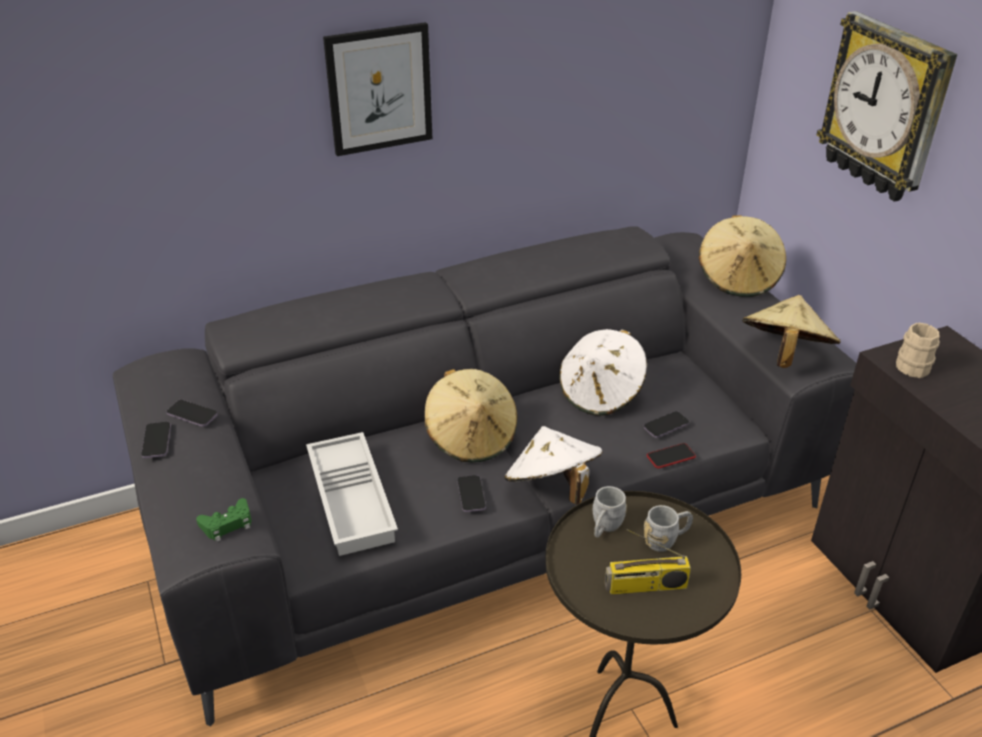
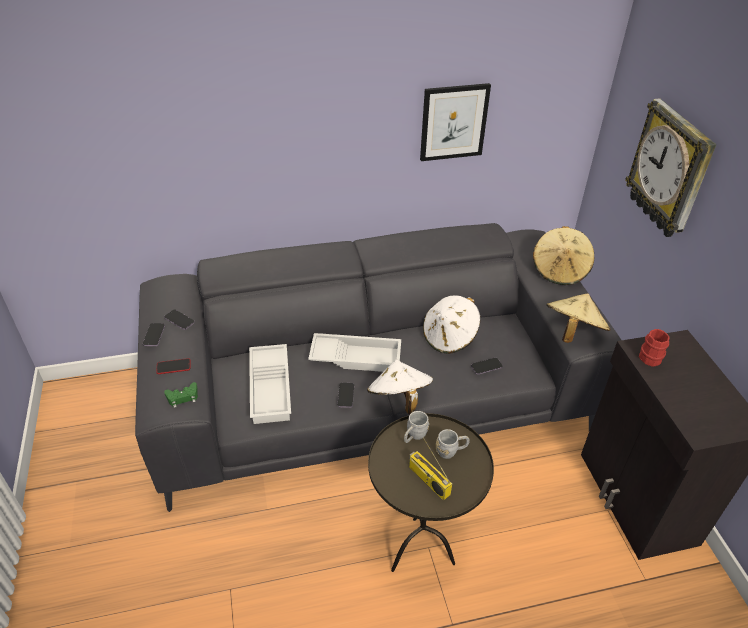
camera: 10 degrees right, 5 degrees up
(379, 89) = (321, 122): picture -> picture (453, 122)
(471, 437) = (356, 356): beige hat -> white tray
(645, 586) = (428, 480): radio -> radio turned 45 degrees clockwise
(671, 456) = (483, 389): phone -> phone (173, 367)
(912, 364) = (651, 355): beige mug -> red mug

